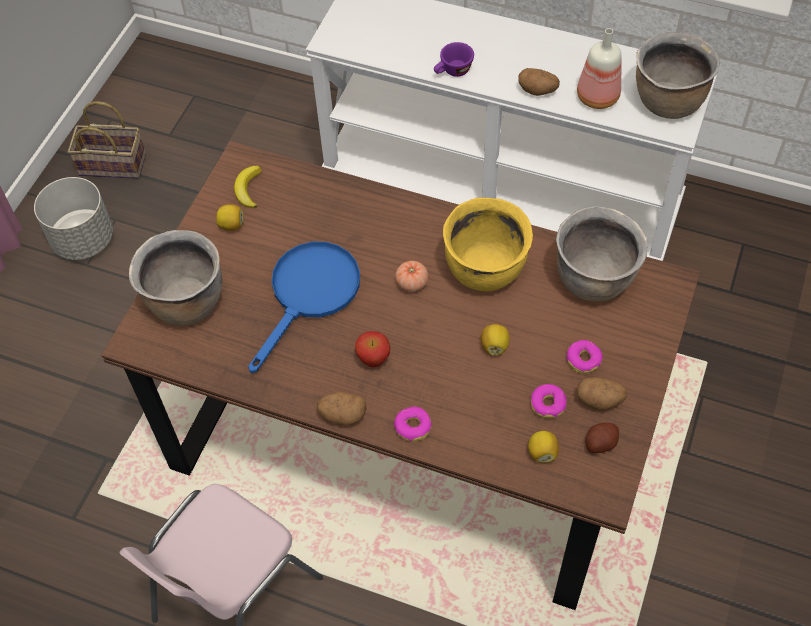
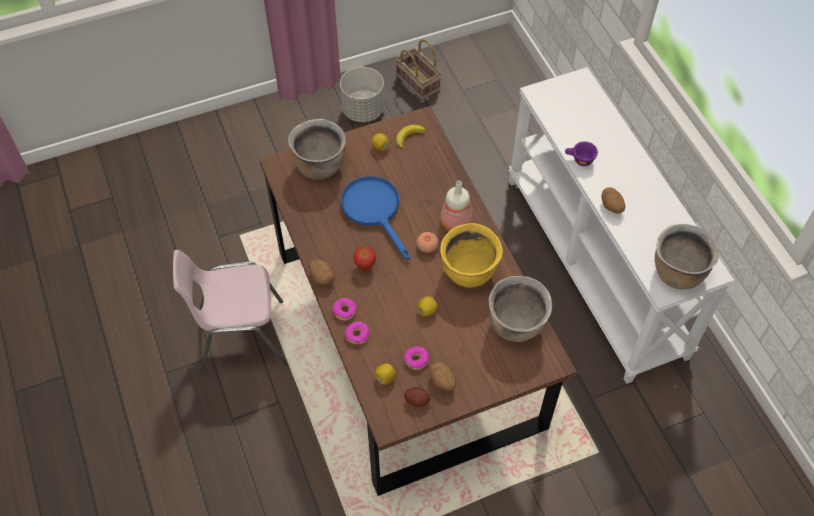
camera: 45 degrees right, 0 degrees up
(310, 294) = (375, 210): blue frying pan -> blue frying pan turned 105 degrees counterclockwise
(583, 360) = (460, 356): donut -> donut (357, 335)
(596, 97) = (639, 236): bottle -> bottle (454, 221)

